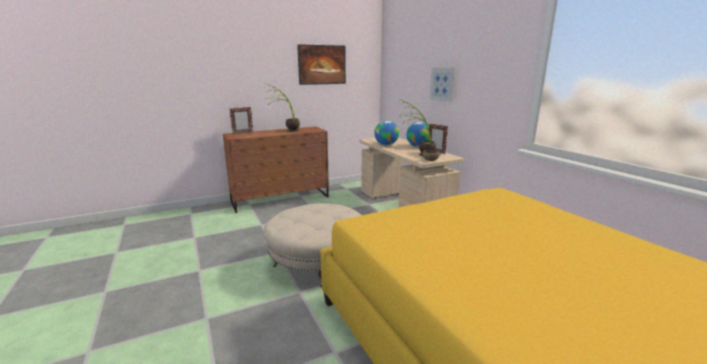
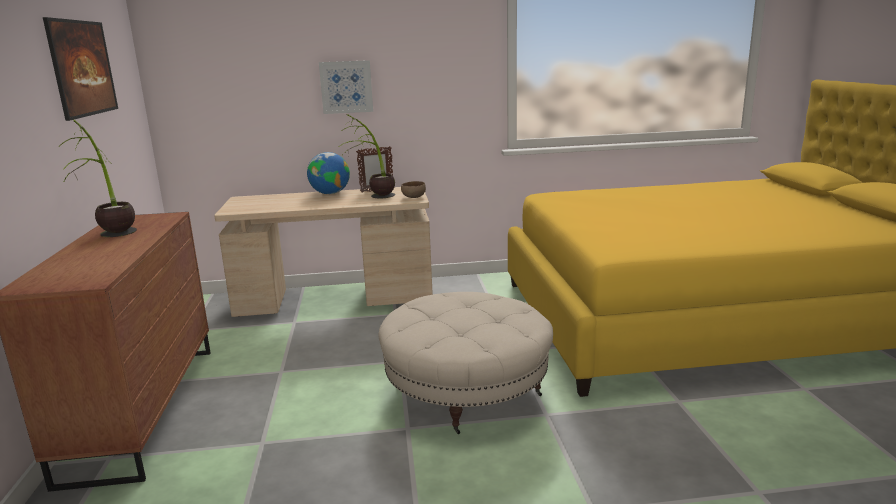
camera: 70 degrees left, 0 degrees up
(242, 133) = (47, 274): picture frame -> none
(386, 145) = (289, 205): globe -> none

